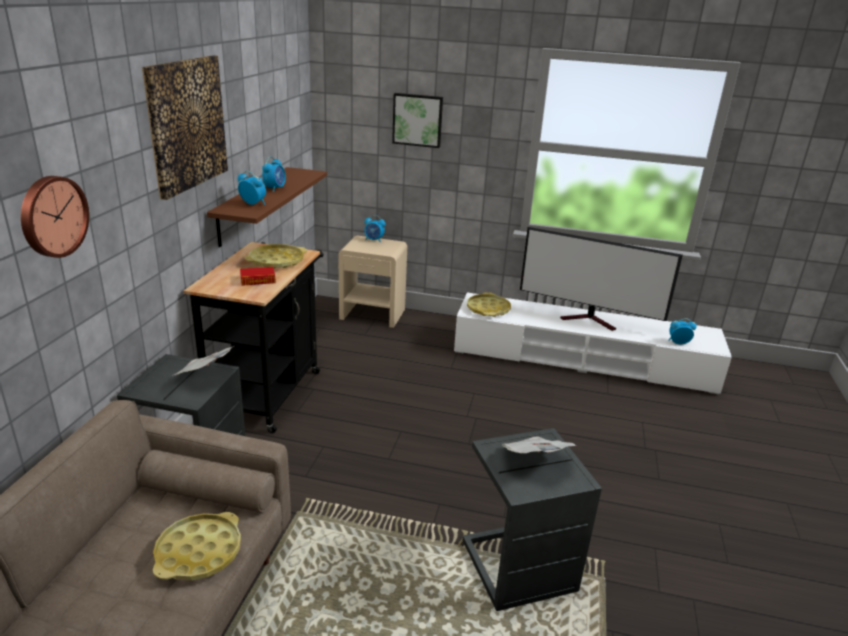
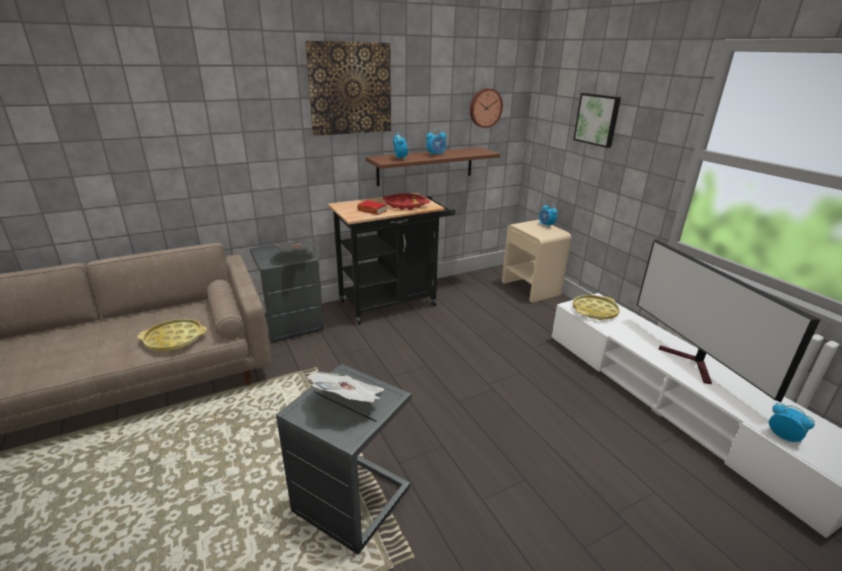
camera: 50 degrees right, 0 degrees up
(52, 216) = (206, 121): wall clock -> wall clock (485, 108)
(276, 261) = (405, 205): yellow tray -> red tray

